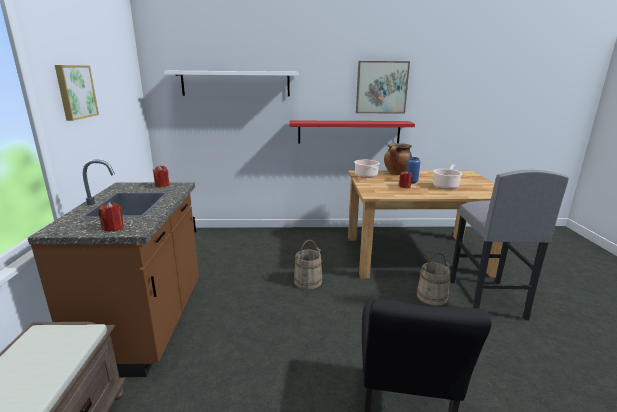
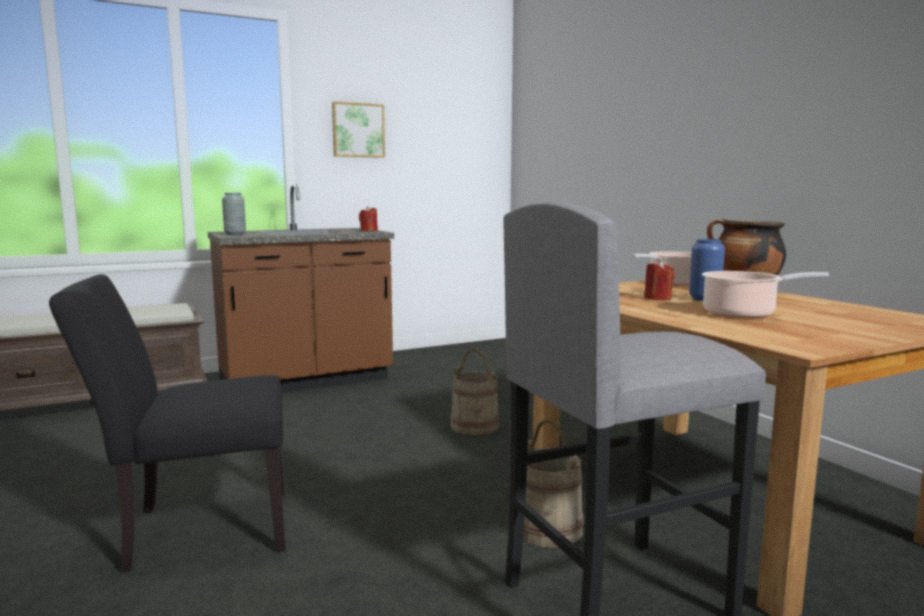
camera: 65 degrees right, 10 degrees down
(113, 228) = (235, 234): red candle -> grey vase
(235, 83) = (586, 123): white shelf -> none
(349, 132) = (732, 203): red shelf -> none
(381, 87) = (798, 98): picture -> none

